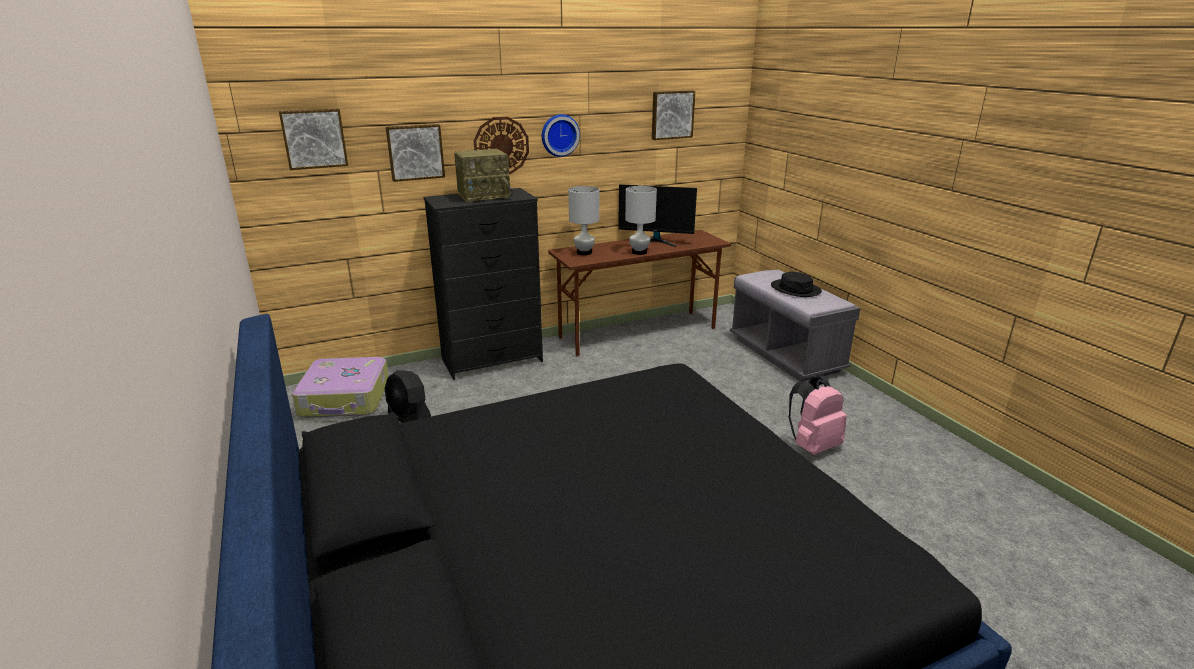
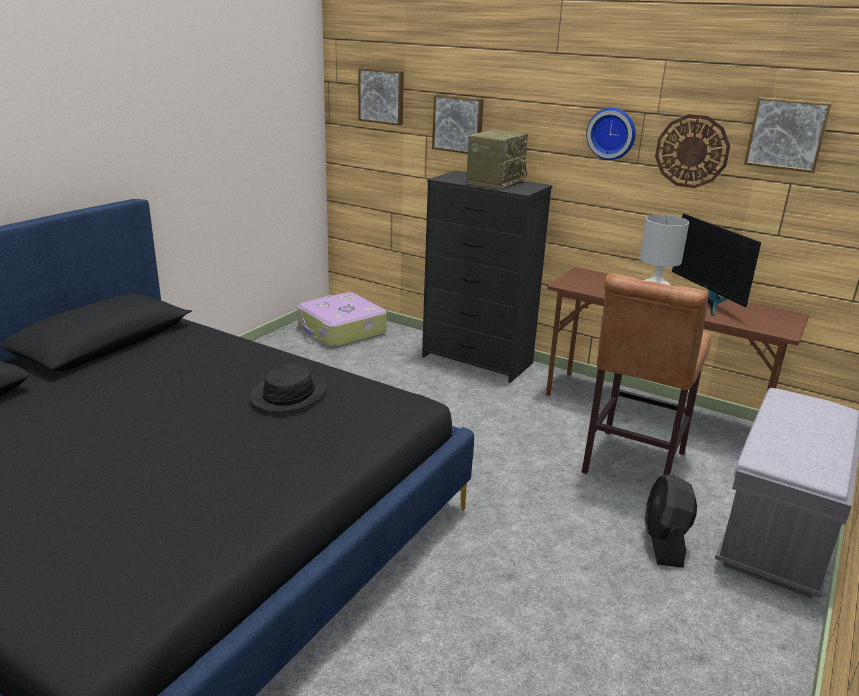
camera: 55 degrees right, 0 degrees up
(410, 419) = (342, 364): black fan -> black fan (664, 542)
(484, 196) = (495, 182): radio -> radio turned 90 degrees counterclockwise
(501, 146) = (542, 134): wall clock -> wall clock (692, 151)
(584, 252) = (598, 281): white table lamp -> none
(688, 365) = (631, 466): none -> brown stool
(795, 289) = (800, 434): black hat -> black hat (289, 394)
(812, 446) = (568, 615): pink backpack -> none

